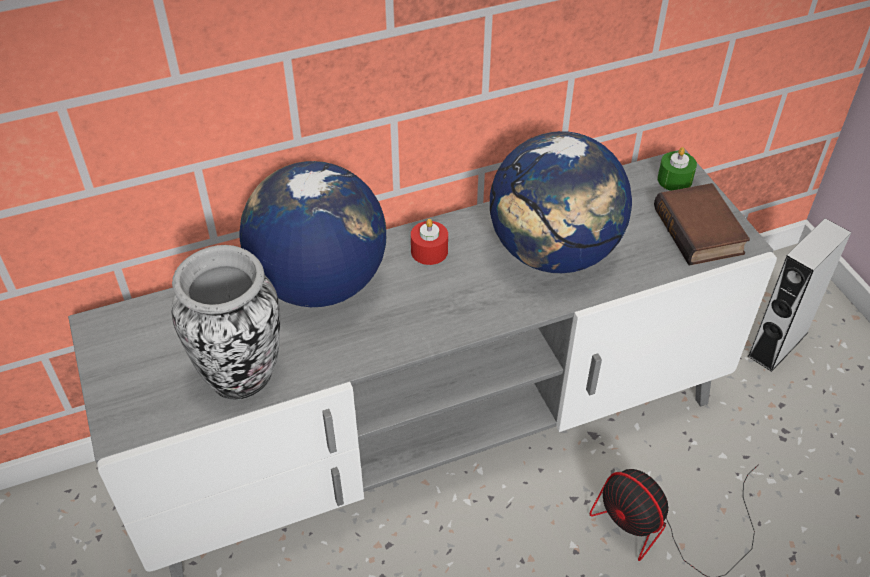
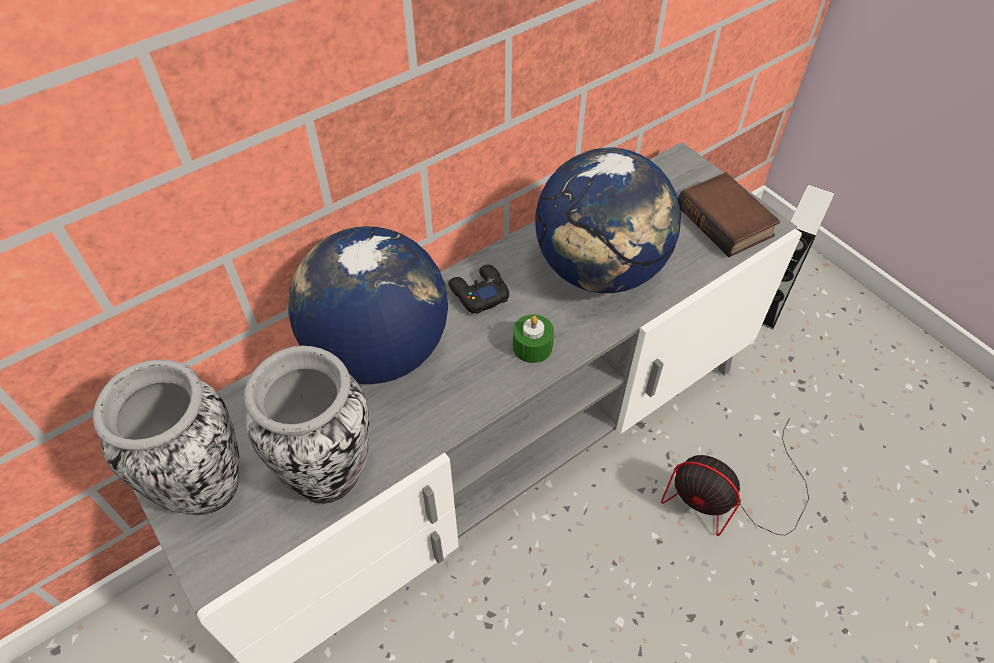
camera: 15 degrees left, 5 degrees up
(134, 364) = (205, 487): none -> vase
(429, 251) = (478, 293): red candle -> black game controller
(674, 180) = (685, 174): green candle -> green candle (532, 346)

